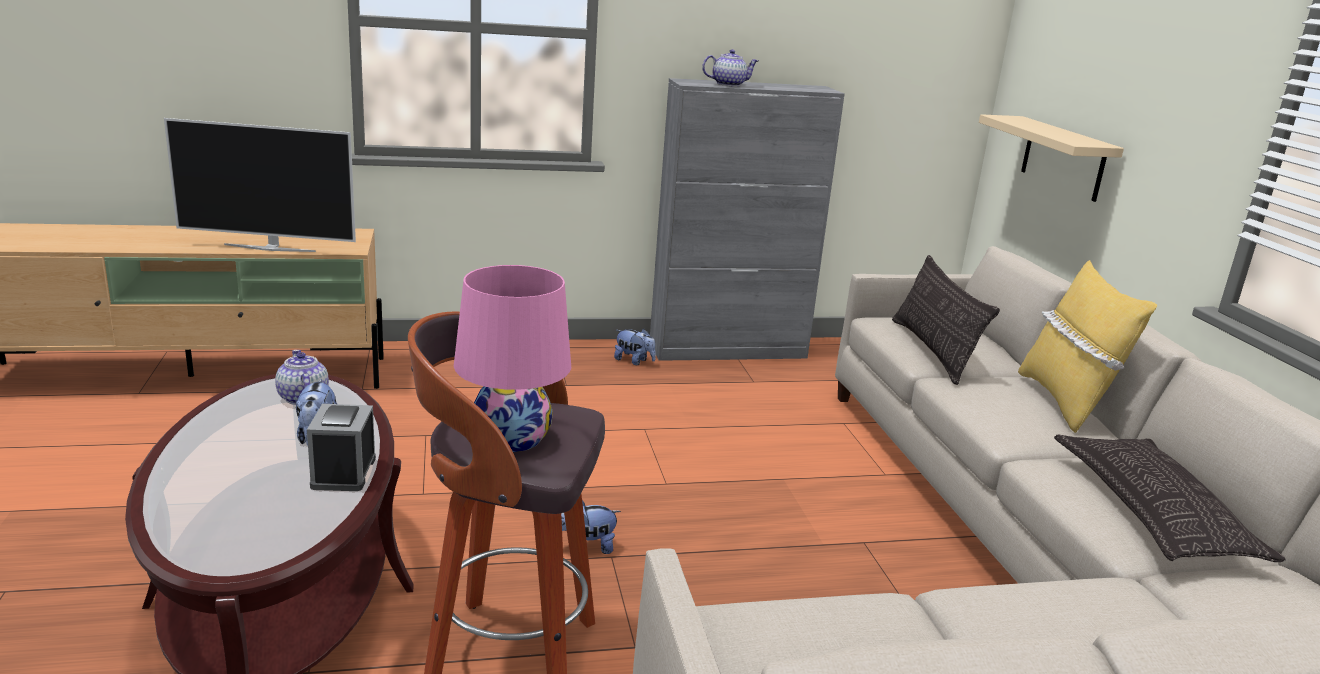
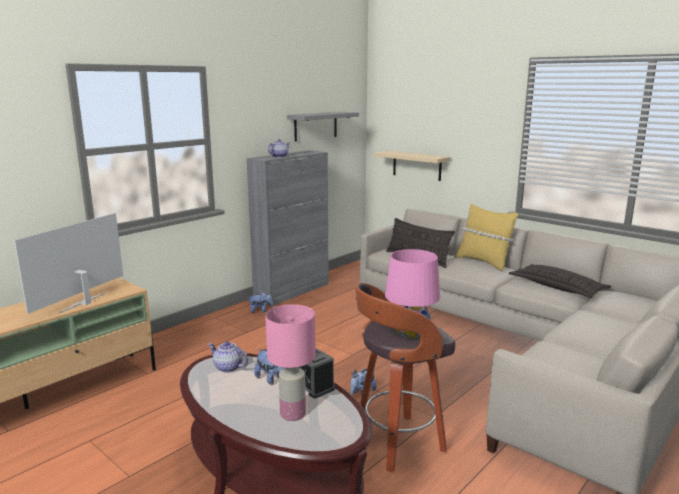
camera: 35 degrees left, 5 degrees down
(246, 495) = (293, 413): none -> pink table lamp
(270, 248) = (84, 303): television -> television turned 150 degrees clockwise
(855, 39) = (315, 126): none -> grey shelf

